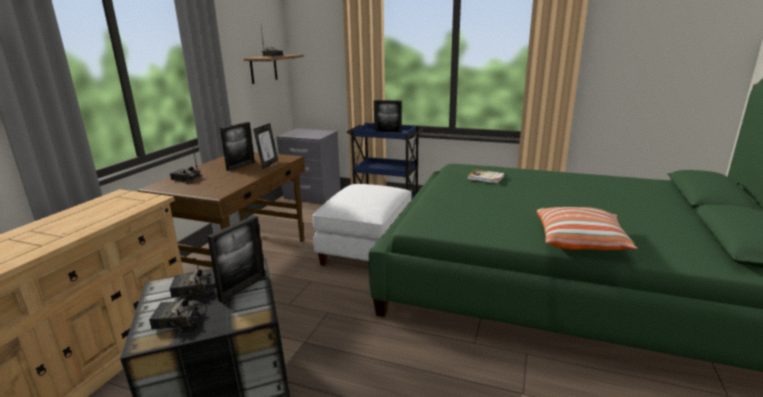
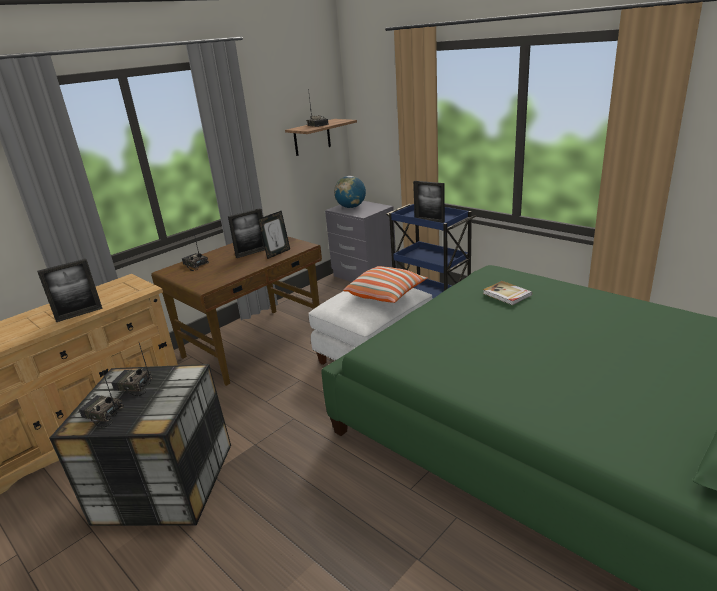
camera: 25 degrees right, 5 degrees up
(243, 288) = (167, 393): picture frame -> picture frame (79, 314)
(299, 133) = (351, 207): none -> globe
(580, 241) = (531, 408): pillow -> pillow (386, 294)

